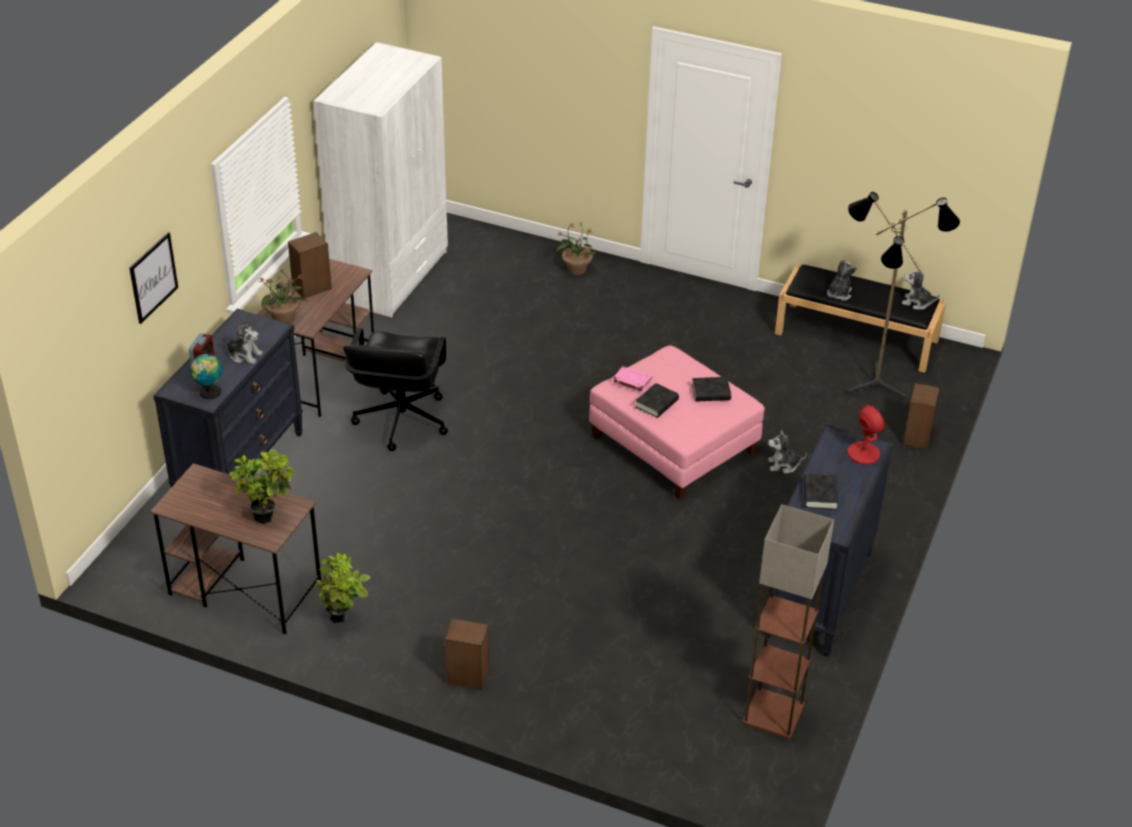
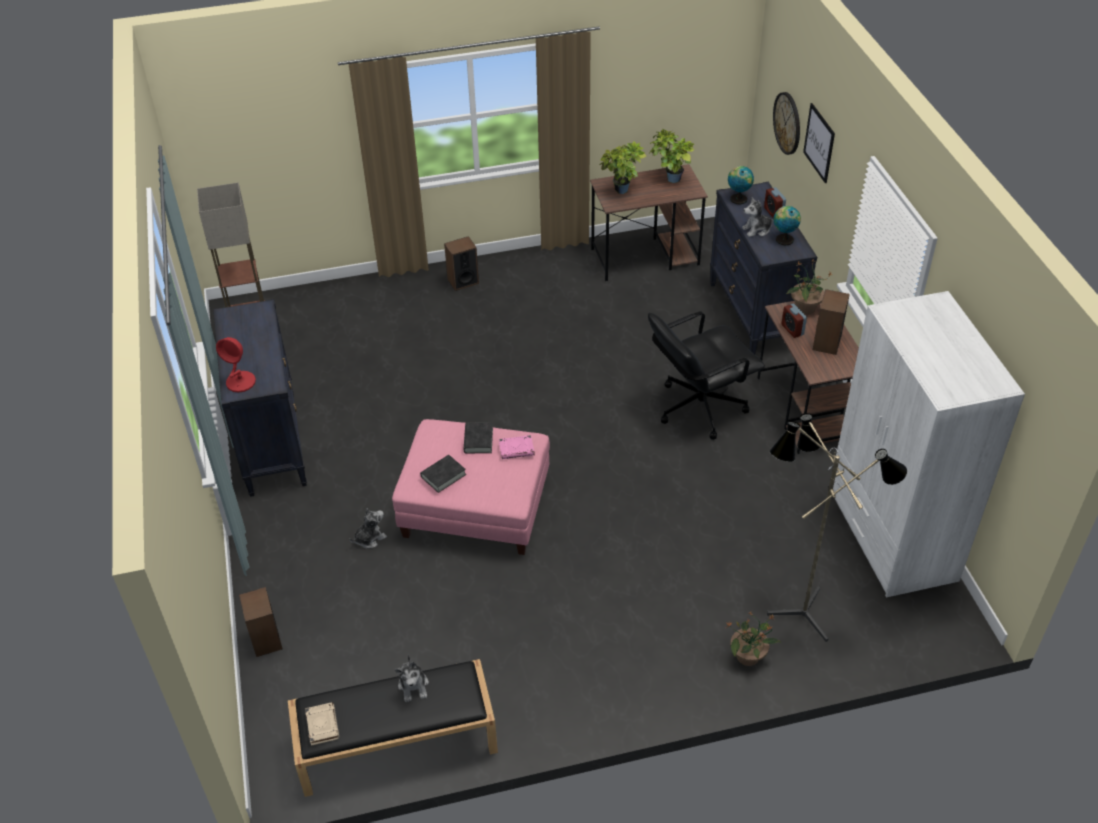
camera: 145 degrees right, 5 degrees up
(104, 351) = (787, 123): none -> wall clock
(237, 336) = (783, 239): none -> globe
(322, 309) = (792, 330): none -> alarm clock
(343, 619) = (569, 272): potted plant -> potted plant (669, 180)
(400, 420) = (699, 407): black office chair -> black office chair turned 90 degrees counterclockwise
(820, 495) = (256, 334): black book -> none
(873, 389) = (338, 676): floor lamp -> floor lamp (801, 608)
(916, 303) = (322, 725): plush toy -> beige book

